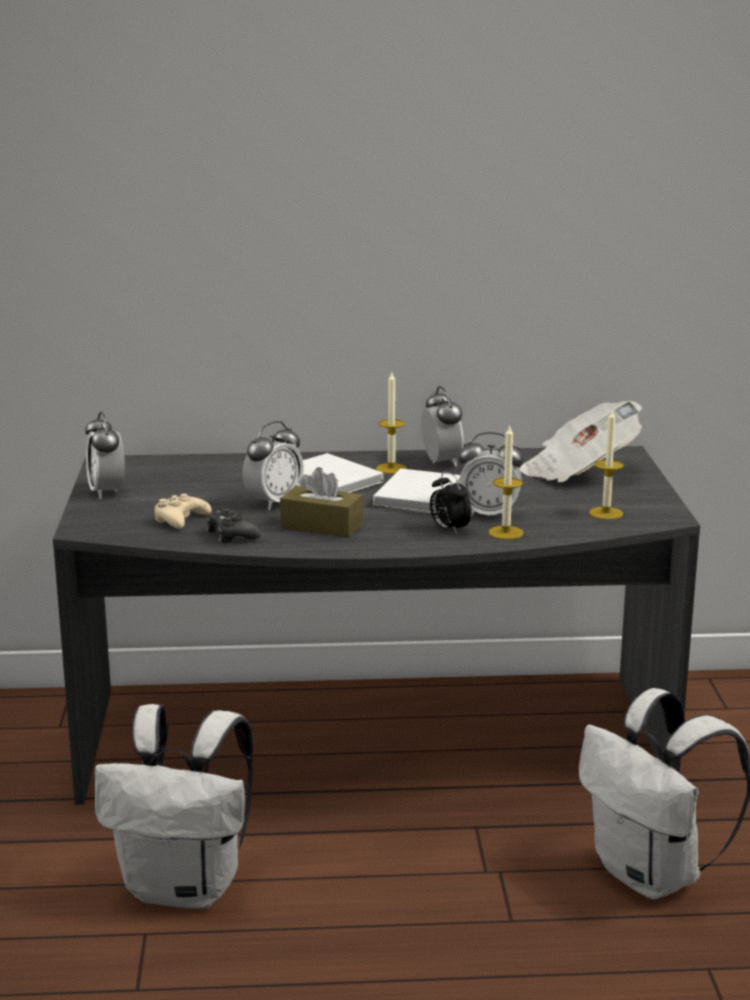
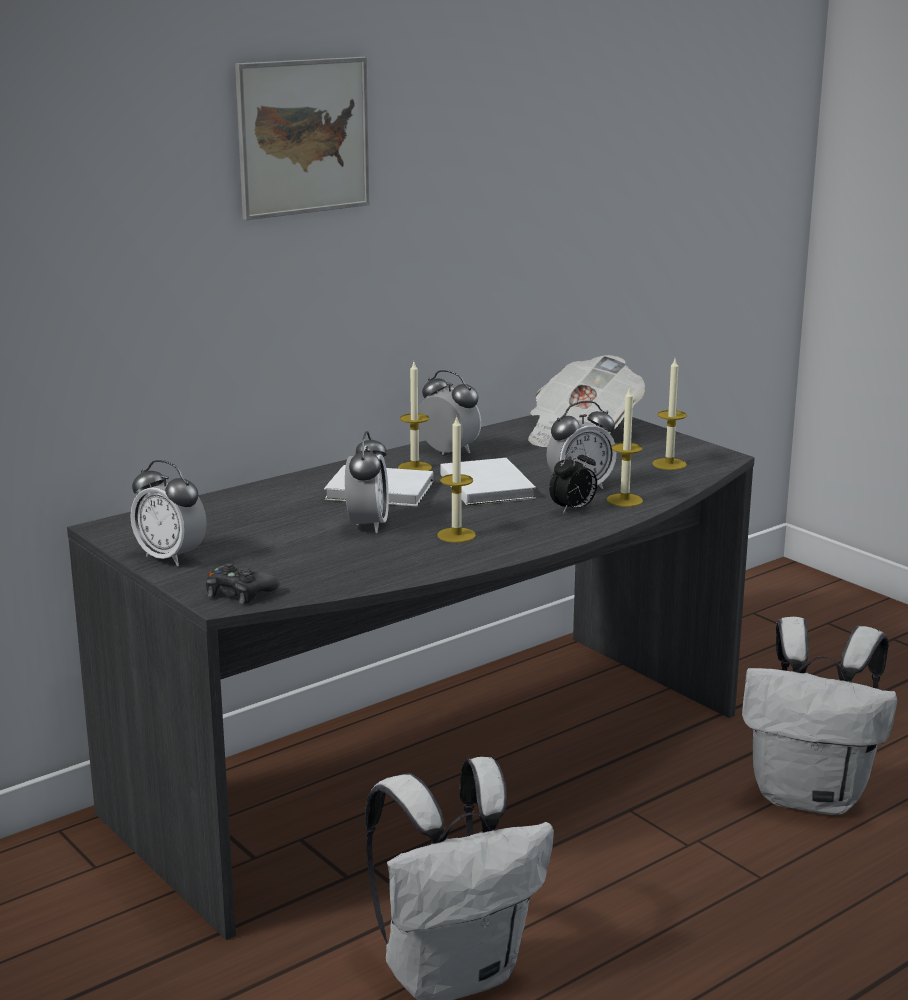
camera: 35 degrees left, 0 degrees up
(180, 519) = (307, 564): beige game controller -> none
(231, 535) = (388, 565): black game controller -> black game controller (239, 593)
(321, 526) = (456, 535): brown tissue box -> candle
(324, 162) = (303, 137): none -> picture
(448, 529) = (573, 510): alarm clock -> alarm clock turned 60 degrees counterclockwise

